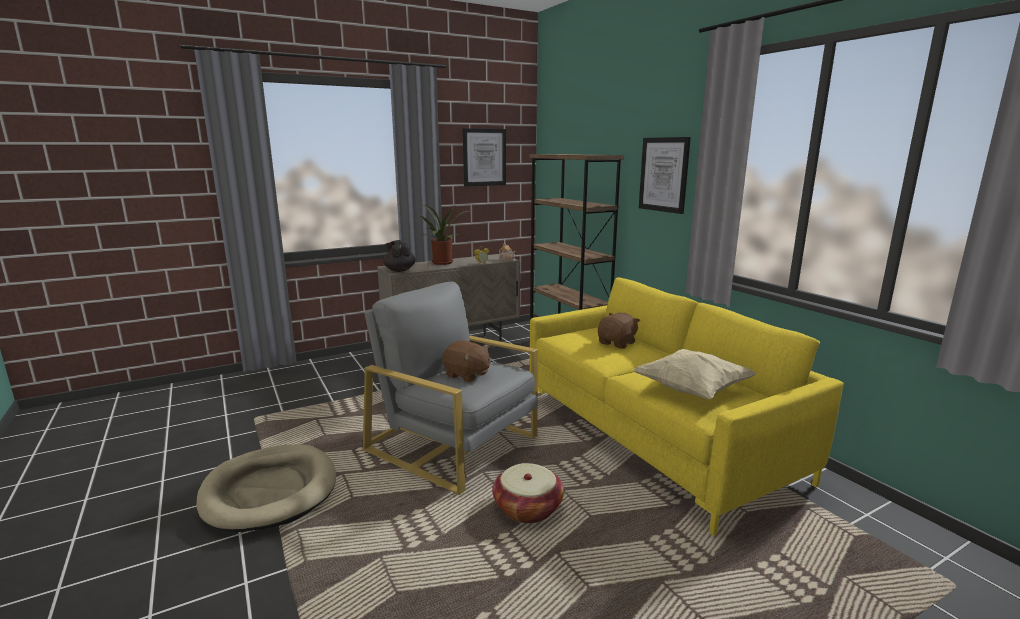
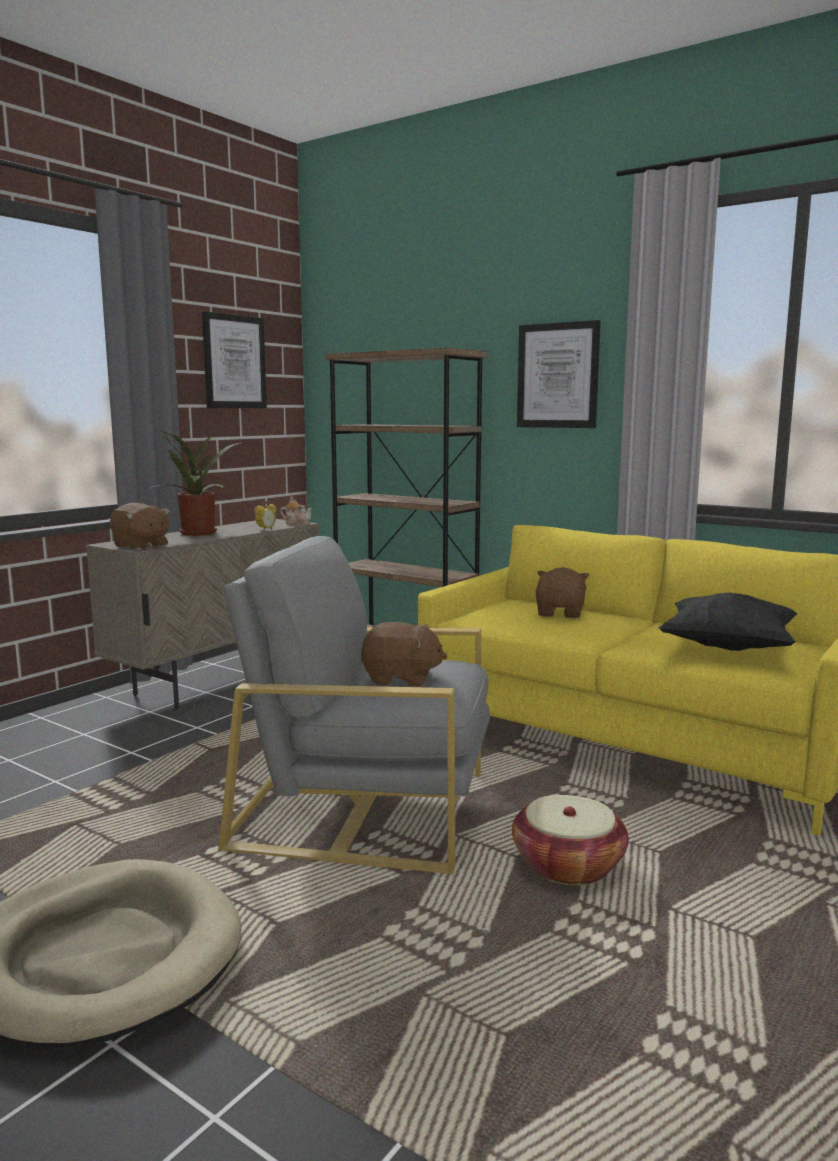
camera: 25 degrees left, 5 degrees down
(399, 270) = (141, 546): black teapot -> brown plush toy
(691, 390) = (727, 648): beige pillow -> black pillow

